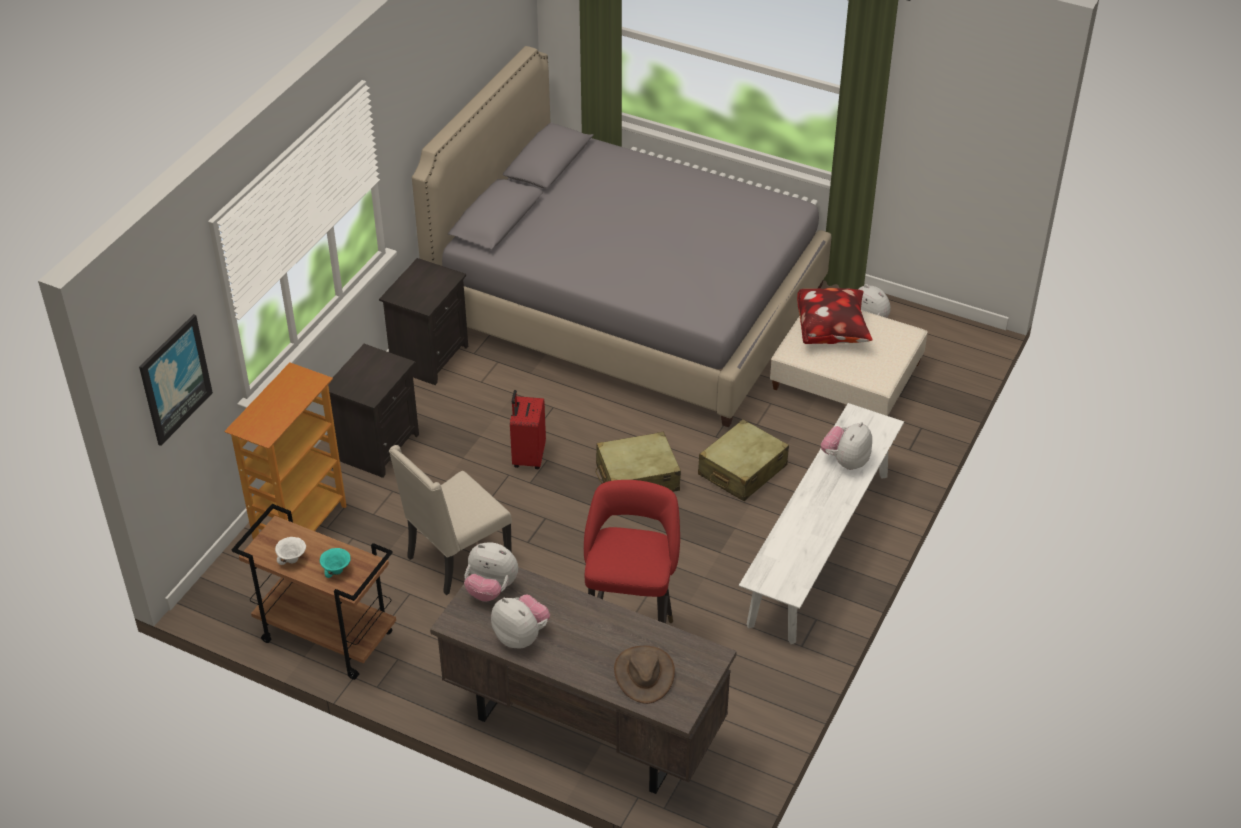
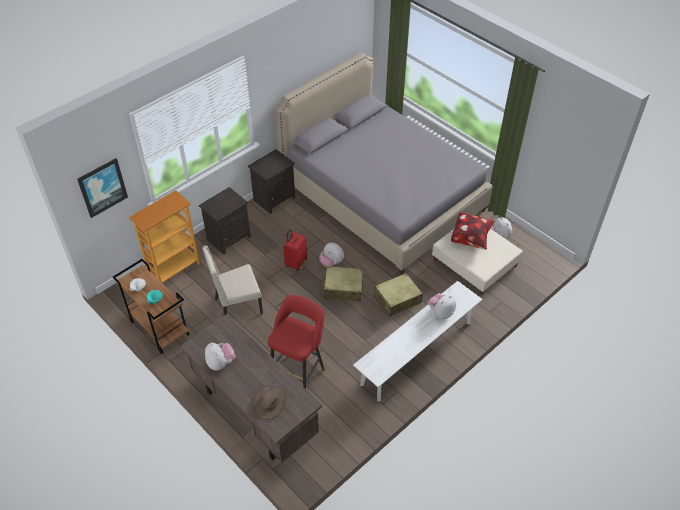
camera: 20 degrees right, 5 degrees up
(491, 589) = (219, 333): plush toy -> plush toy (331, 263)

